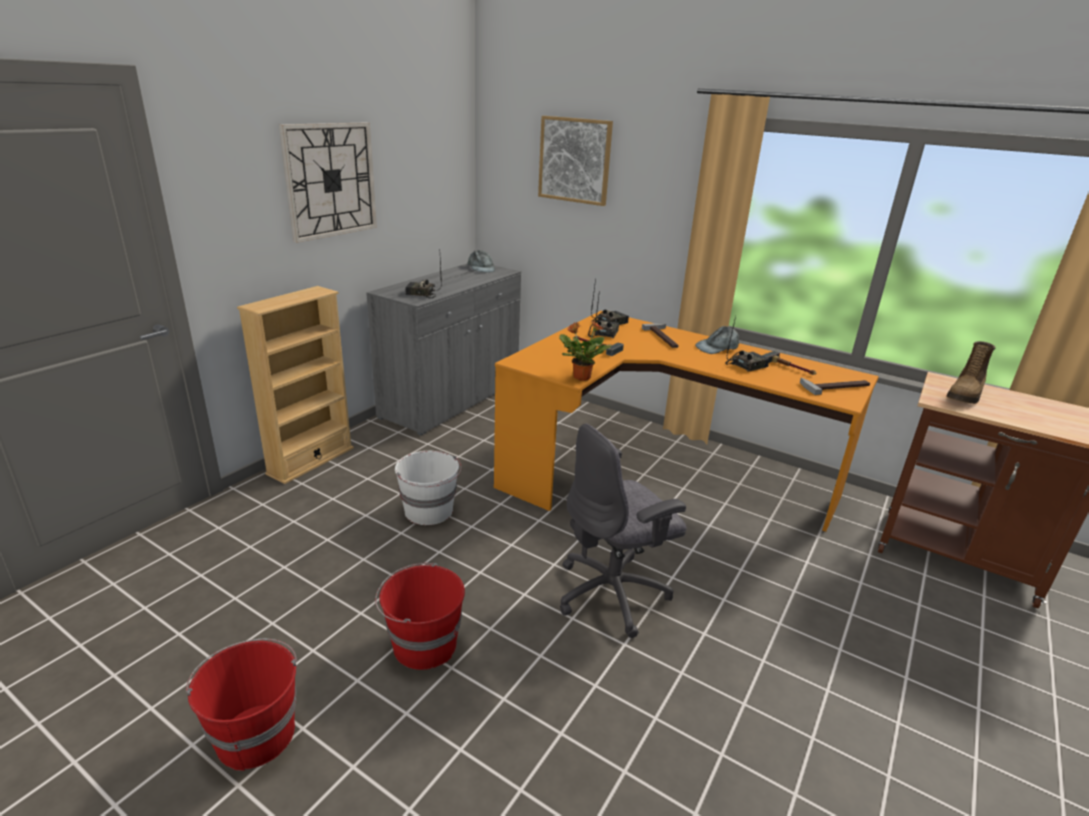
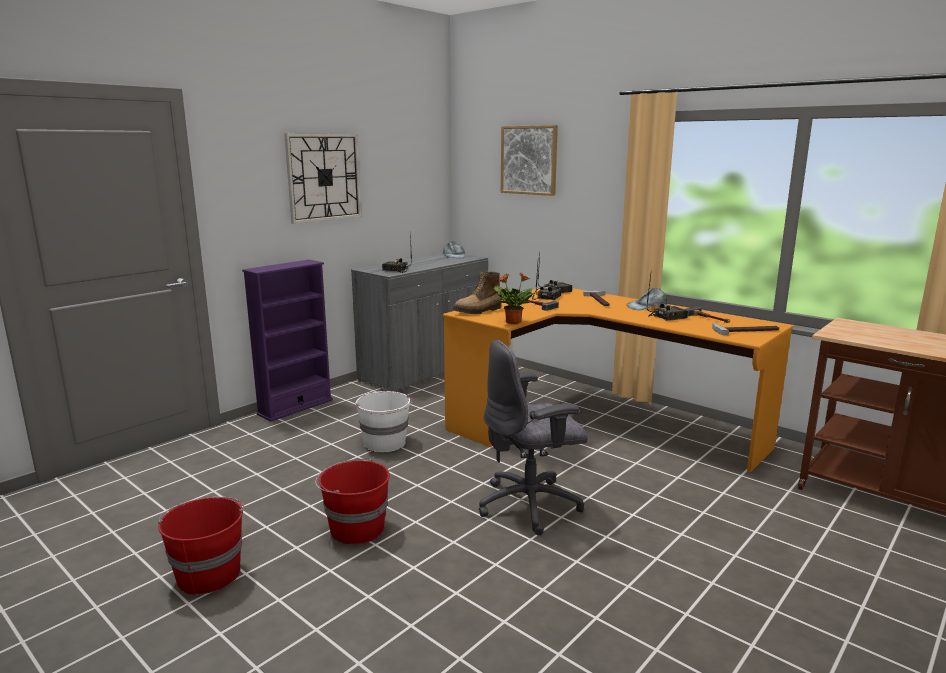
camera: 10 degrees right, 10 degrees down
(311, 461) = (295, 407): beige bookcase -> purple bookcase
(965, 395) = (863, 331): boot -> boot (478, 311)

